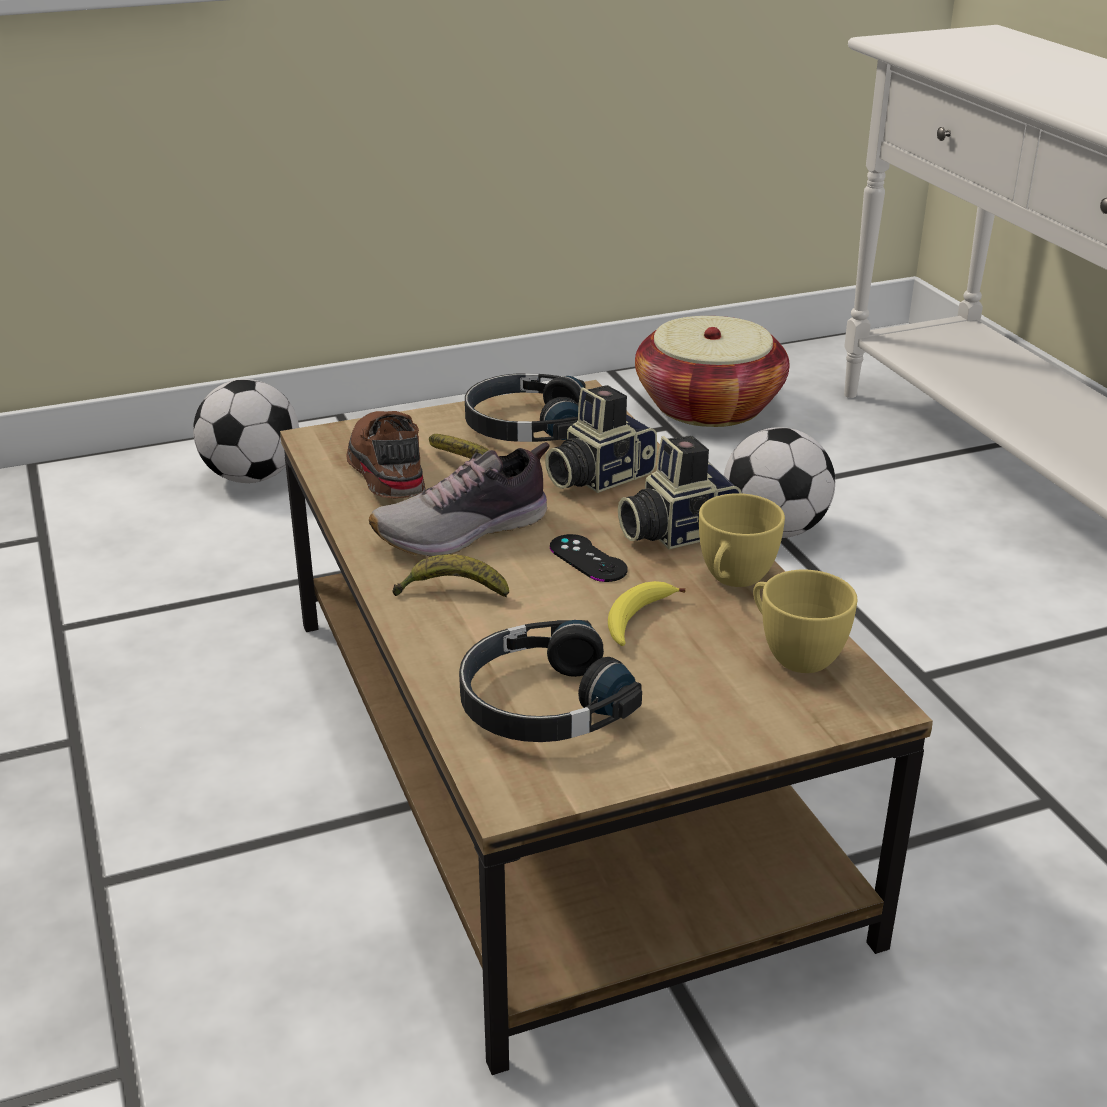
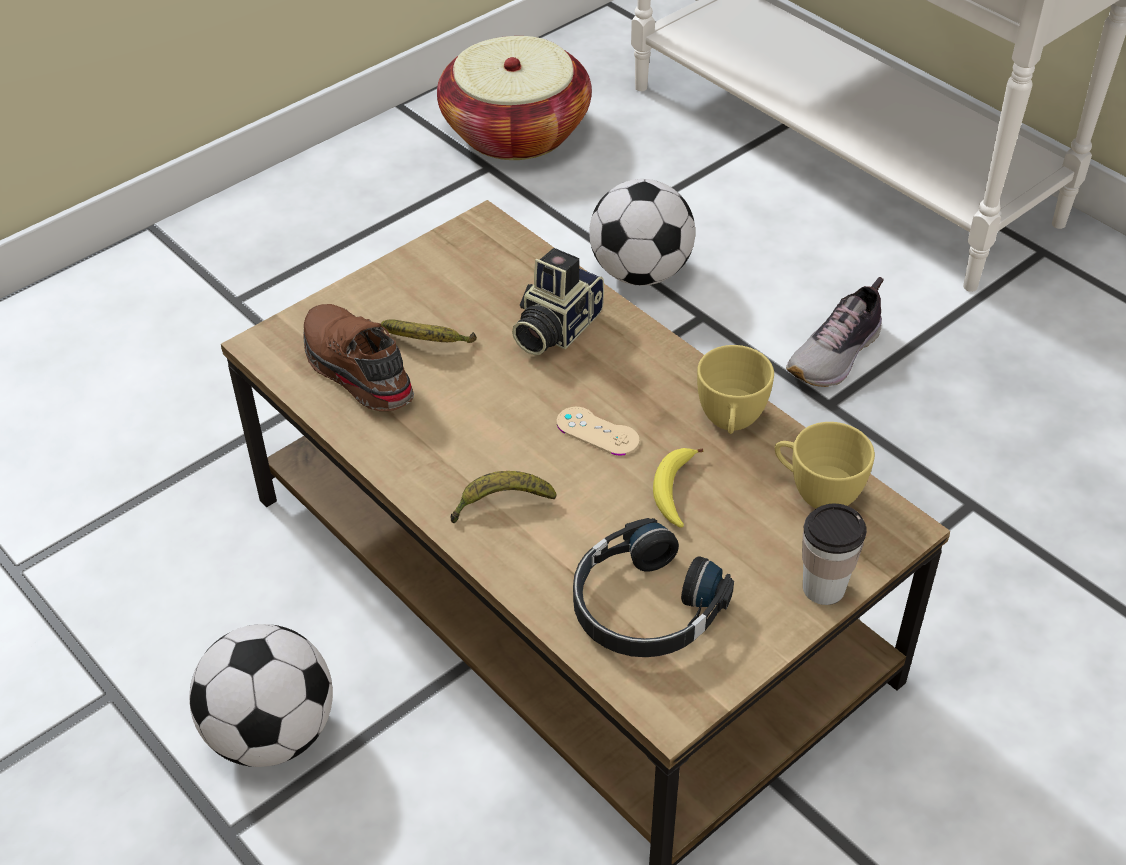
camera: 20 degrees left, 15 degrees up
(252, 477) = (105, 331): football -> football (272, 733)
(464, 531) = (472, 428): shoe -> shoe (836, 355)
(524, 425) = (453, 278): black headphones -> none
(588, 559) = (597, 431): black game controller -> beige game controller
(675, 531) = (655, 378): camera -> none
(752, 734) = (823, 588): none -> cup

